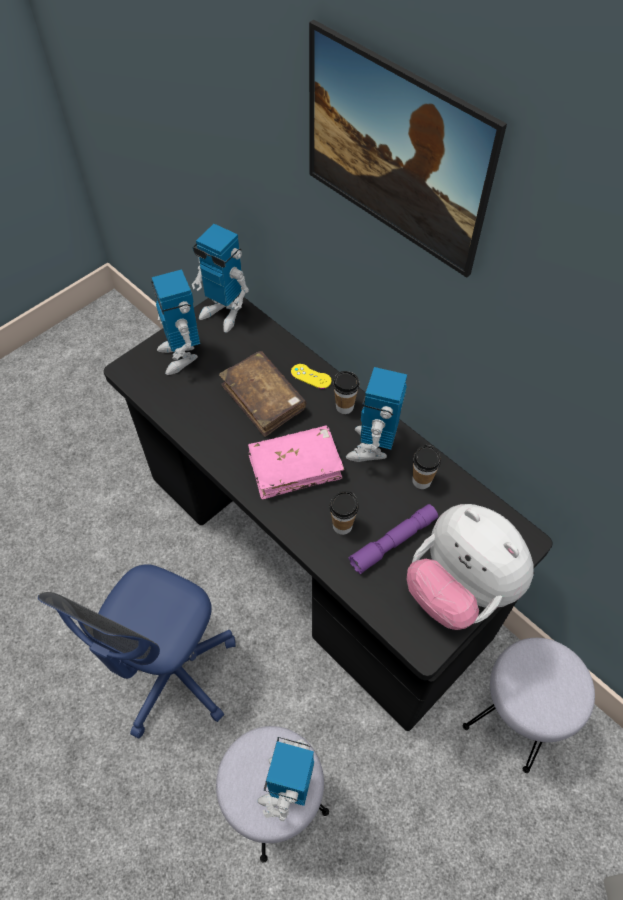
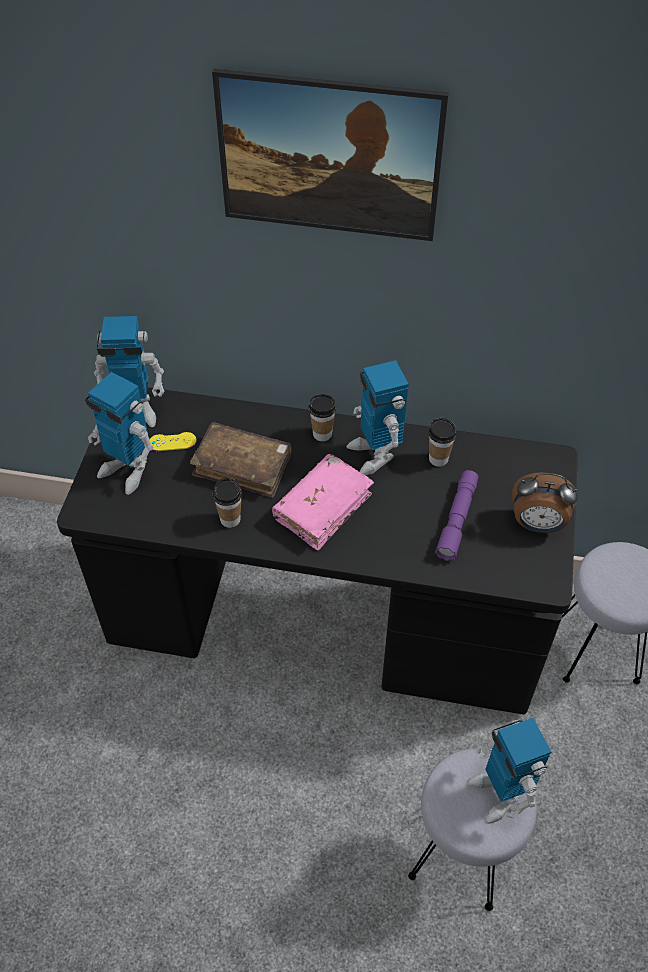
camera: 35 degrees left, 5 degrees down
(173, 673) = (277, 810): blue office chair -> none
(311, 376) = (269, 424): yellow game controller -> yellow game controller (172, 442)
(342, 526) = (405, 532): cup -> cup (230, 519)
(459, 588) = (537, 524): plush toy -> alarm clock

